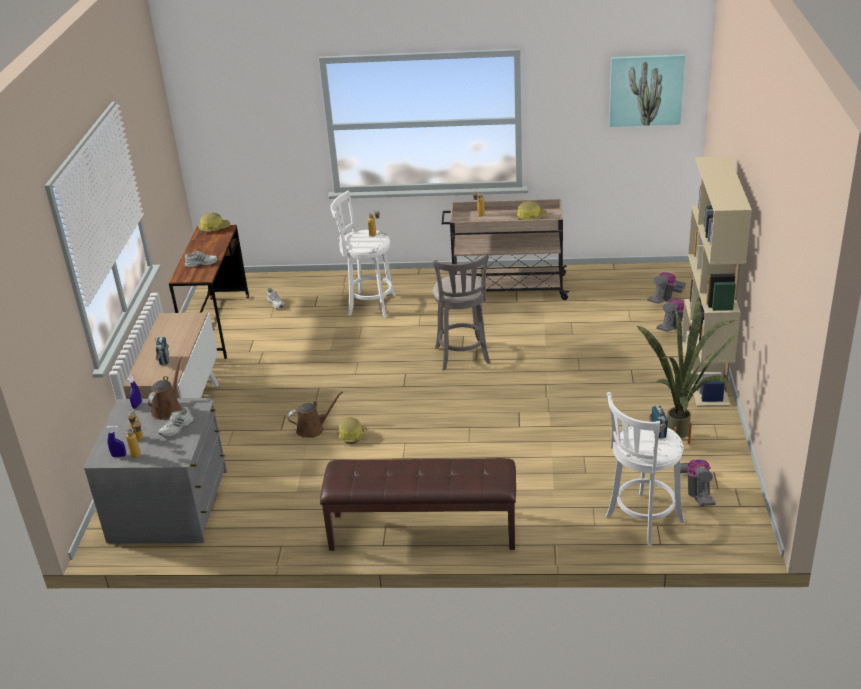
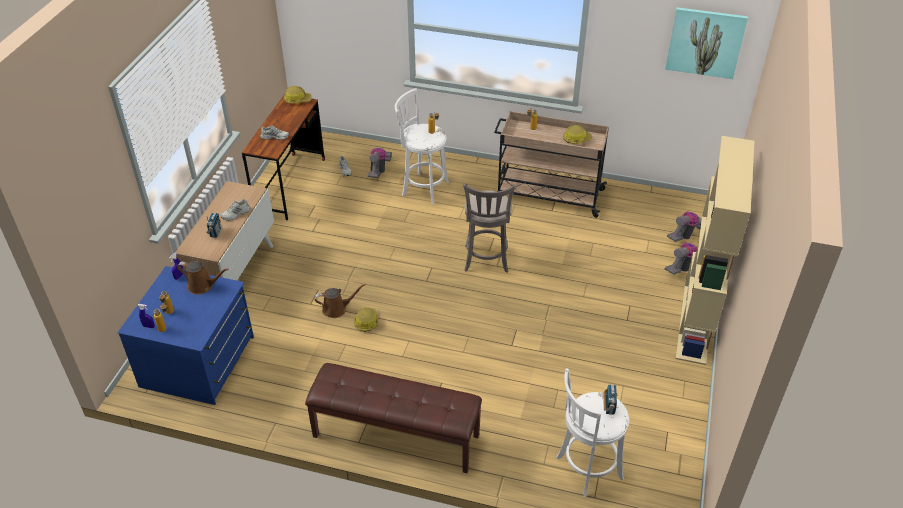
camera: 10 degrees right, 10 degrees up
(168, 409) = (202, 285): brown watering can -> brown watering can turned 75 degrees clockwise
(171, 506) = (199, 362): grey dresser -> blue dresser
(177, 428) = (203, 308): white shoe -> white shoe (236, 214)
(685, 440) = (653, 392): potted plant -> none
(697, 492) = (645, 451): vacuum cleaner -> vacuum cleaner (379, 170)

